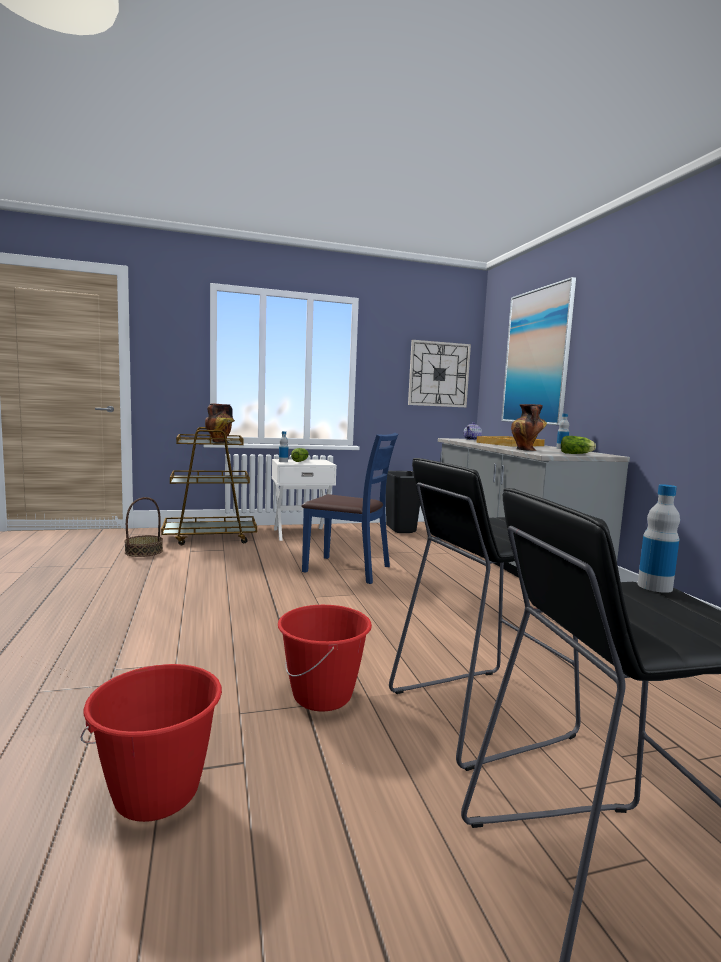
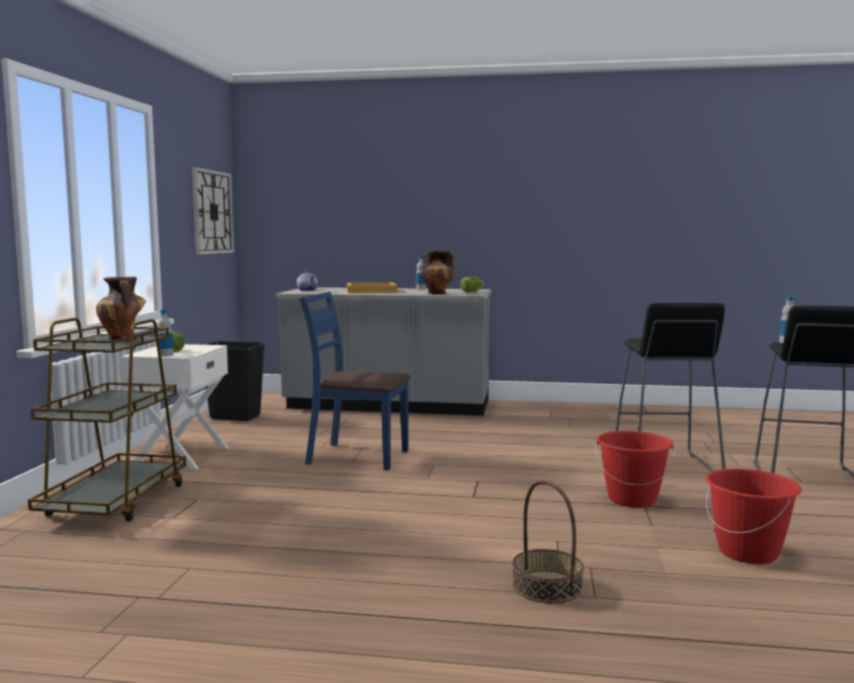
camera: 65 degrees left, 0 degrees up
(144, 551) = (130, 545): basket -> basket (547, 586)
(348, 569) = (357, 456): blue chair -> blue chair turned 120 degrees counterclockwise
(536, 357) = (349, 197): picture -> none

